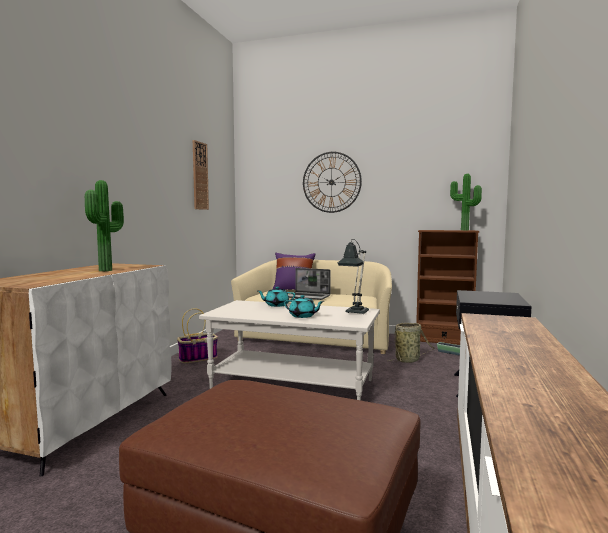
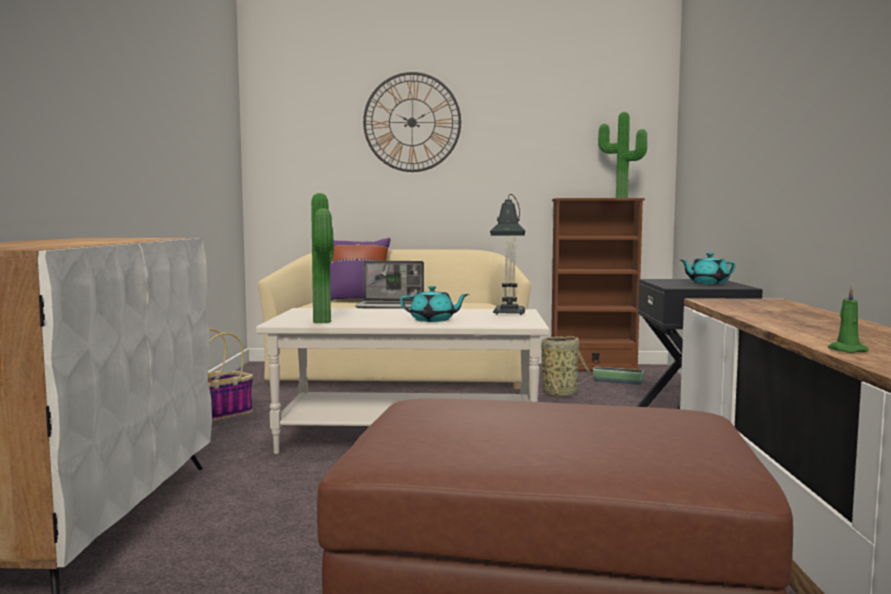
camera: 15 degrees left, 0 degrees up
(108, 270) = (115, 240): potted plant -> potted plant (325, 321)
(200, 176) = (197, 100): wall clock -> none
(276, 305) = (371, 310): turquoise teapot -> turquoise teapot (707, 283)
(497, 383) = (846, 350): none -> green candle

